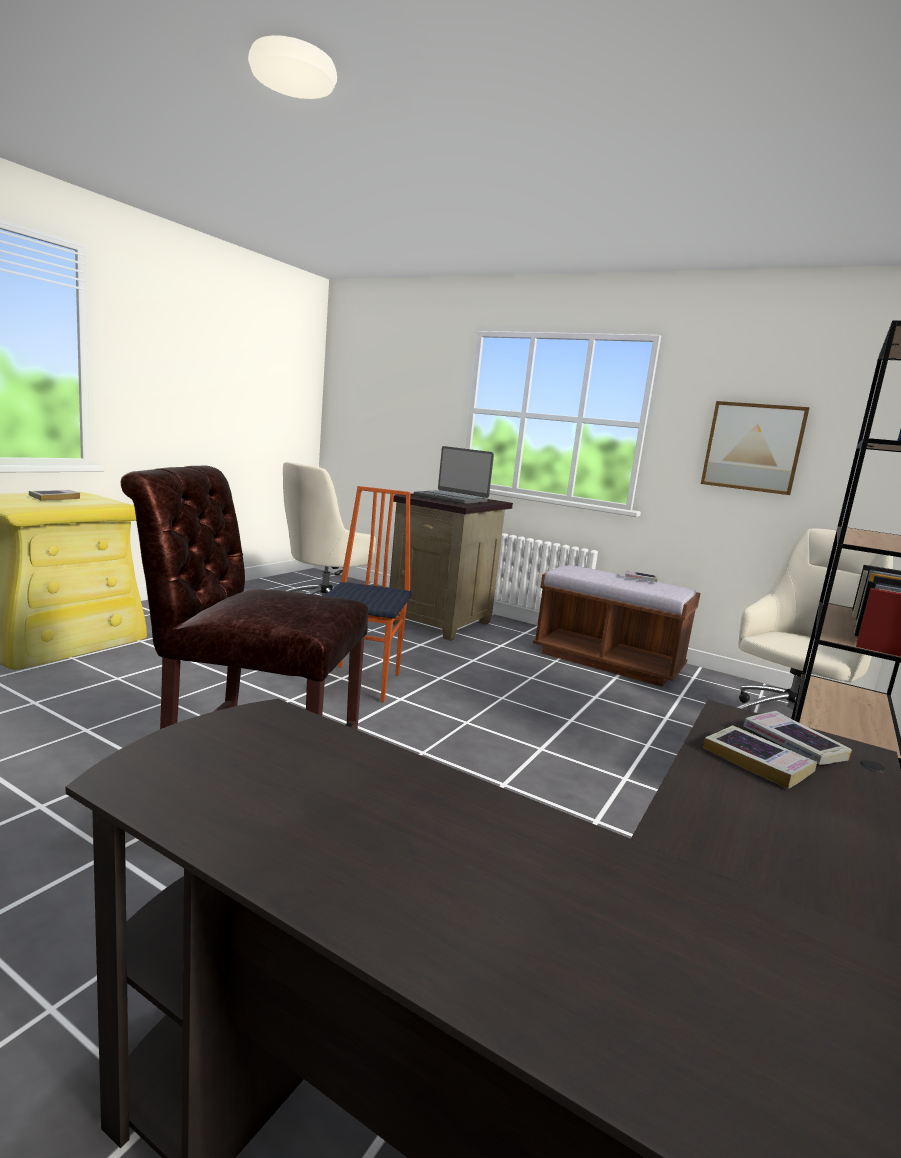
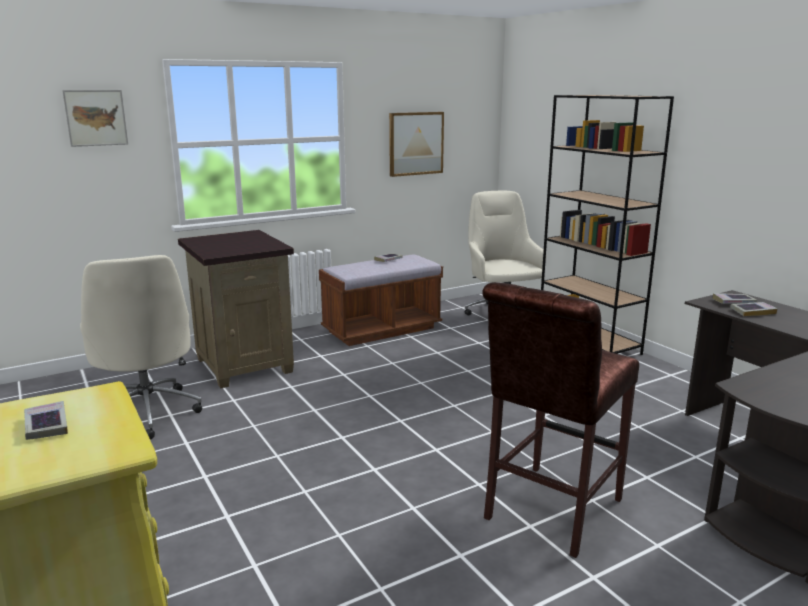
camera: 60 degrees left, 5 degrees up
(362, 683) = (359, 430): chair -> none
(421, 379) = (96, 118): none -> picture
(451, 498) = (235, 243): laptop -> none

